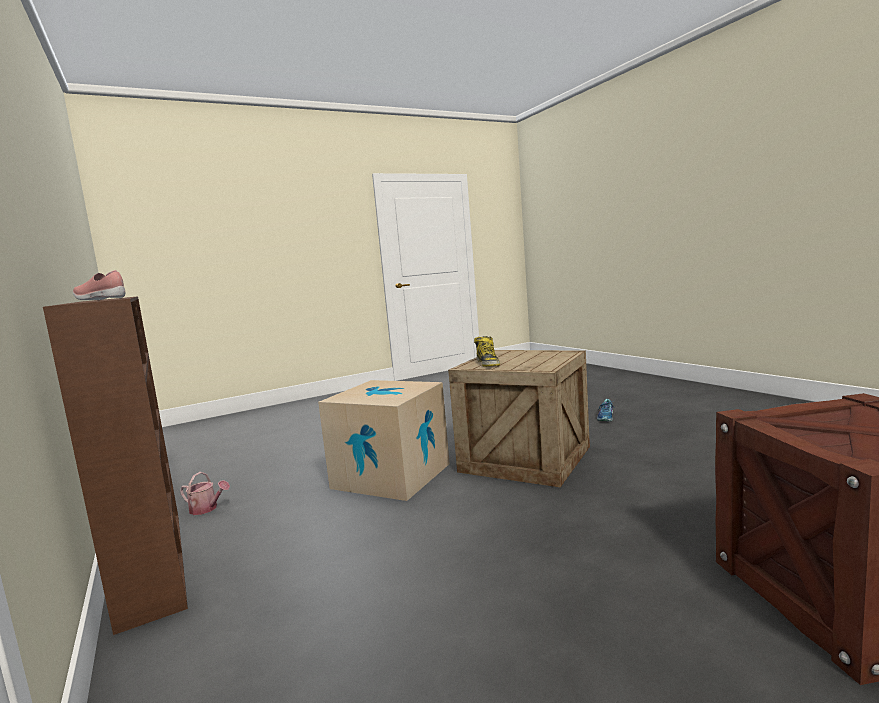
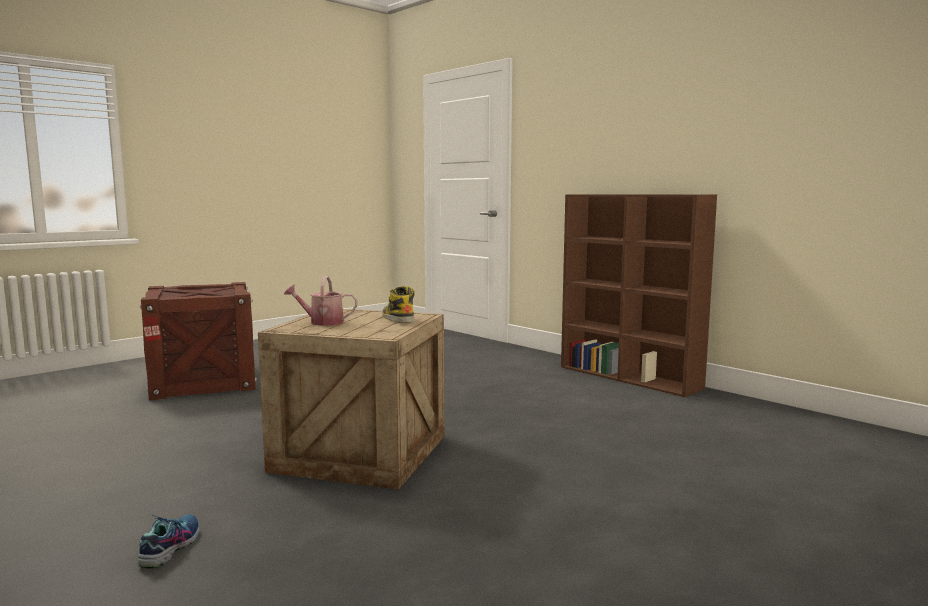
camera: 165 degrees right, 0 degrees up
(101, 299) = (638, 194): pink shoe -> none
(207, 509) = (669, 401): watering can -> watering can (322, 322)
(391, 476) = (520, 431): cardboard box -> none

